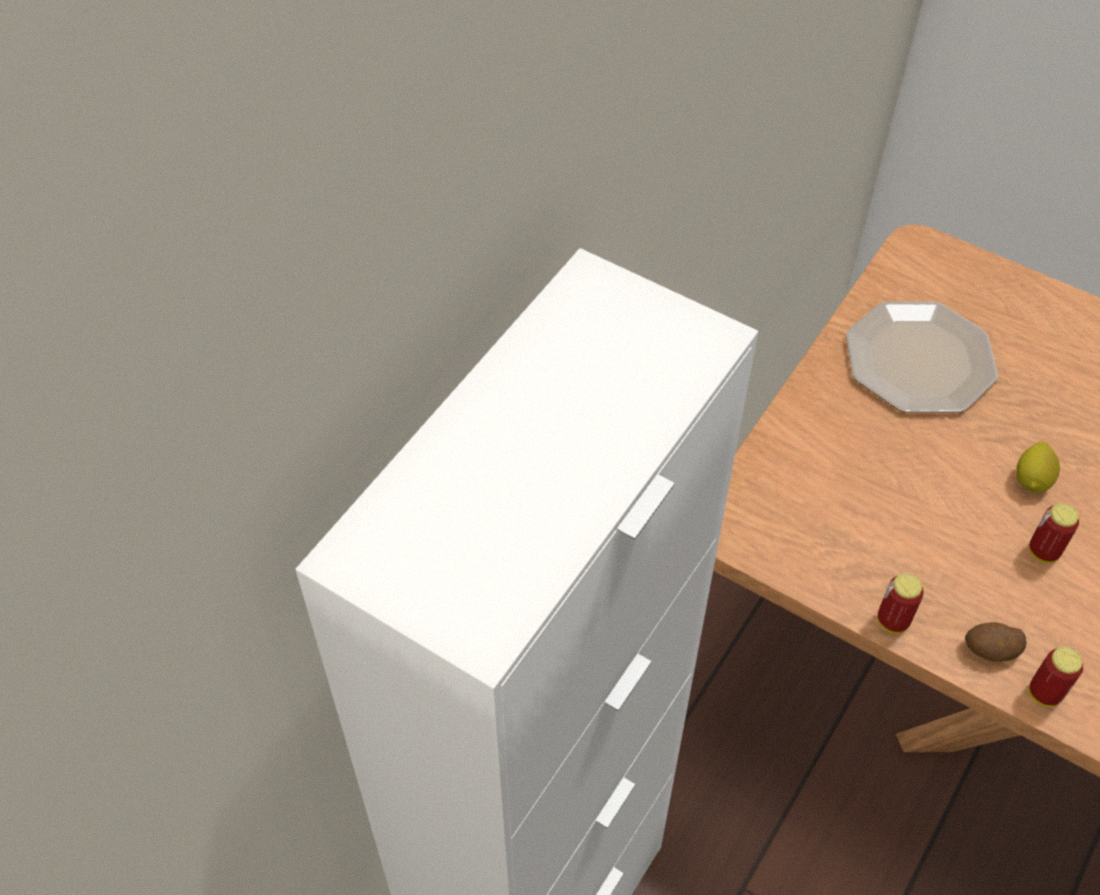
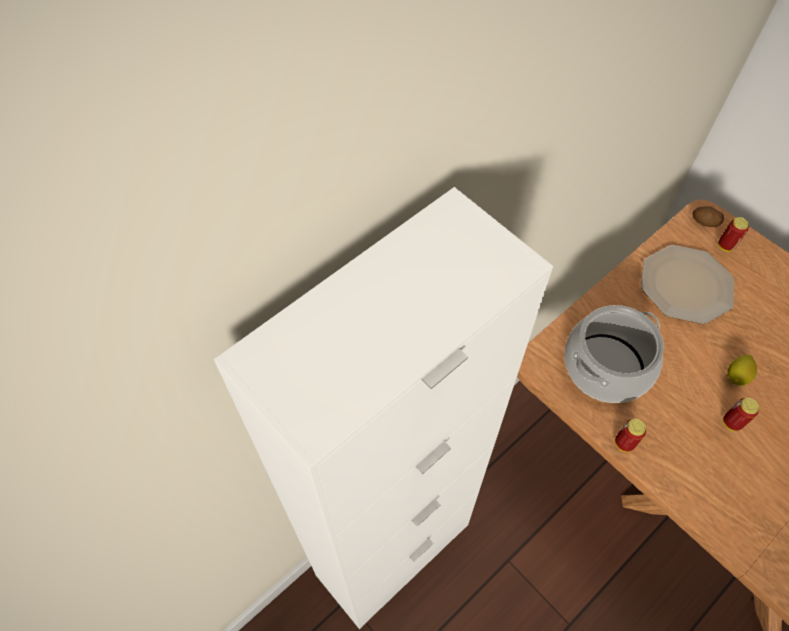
camera: 15 degrees right, 5 degrees up
(832, 510) = (606, 366): none -> cooking pot
(991, 650) = (681, 476): potato -> potato (704, 222)
(1044, 693) = (707, 511): can -> can (725, 246)

